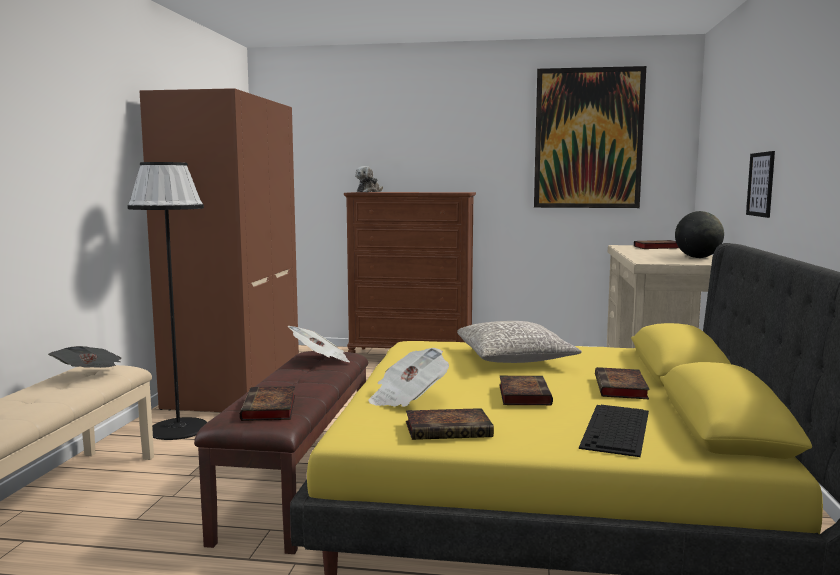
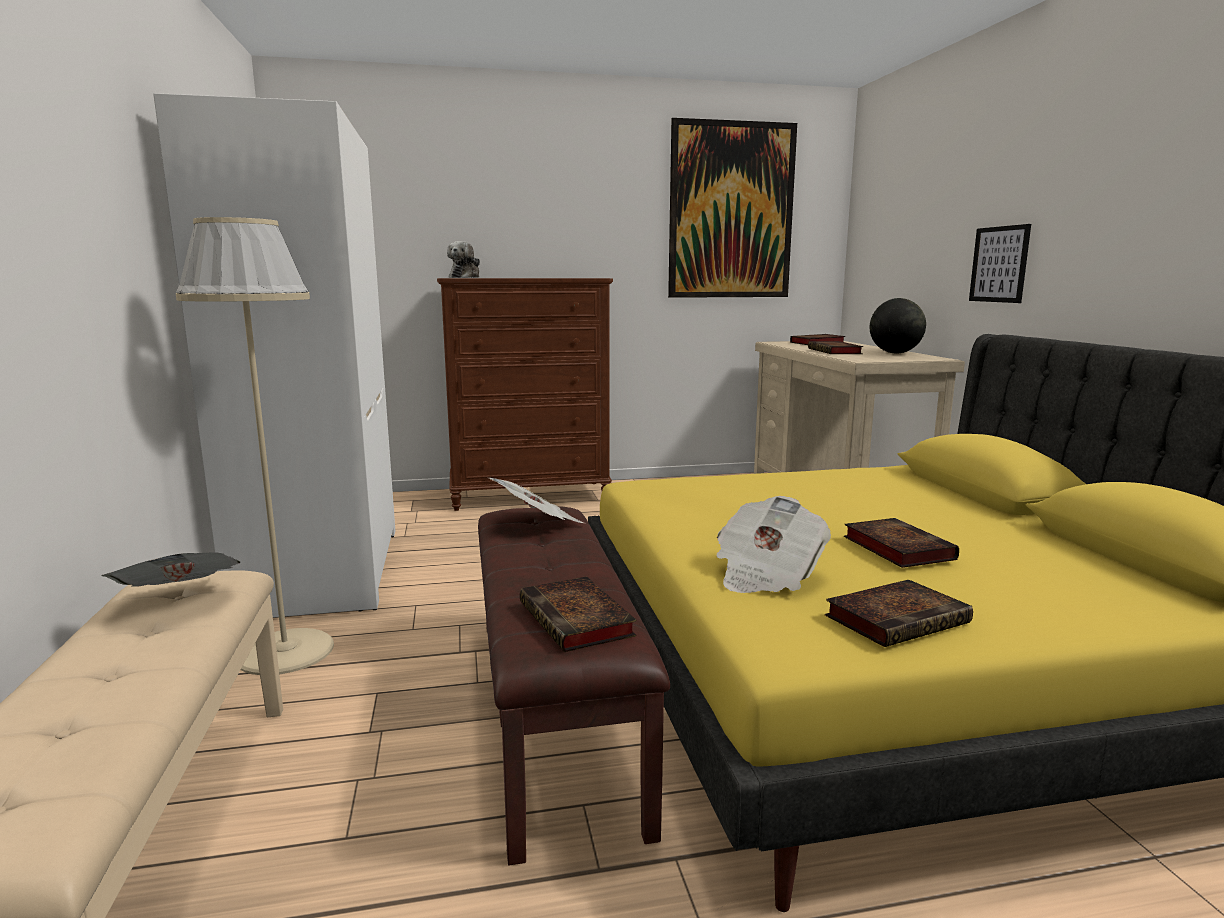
camera: 20 degrees left, 5 degrees up
(178, 429) = (285, 651): black floor lamp -> beige floor lamp
(234, 388) = (321, 570): brown wardrobe -> white wardrobe
(514, 358) = (797, 495): grey pillow -> none
(616, 429) = (1077, 585): keyboard -> none
(621, 388) = (979, 523): book -> book (835, 352)

